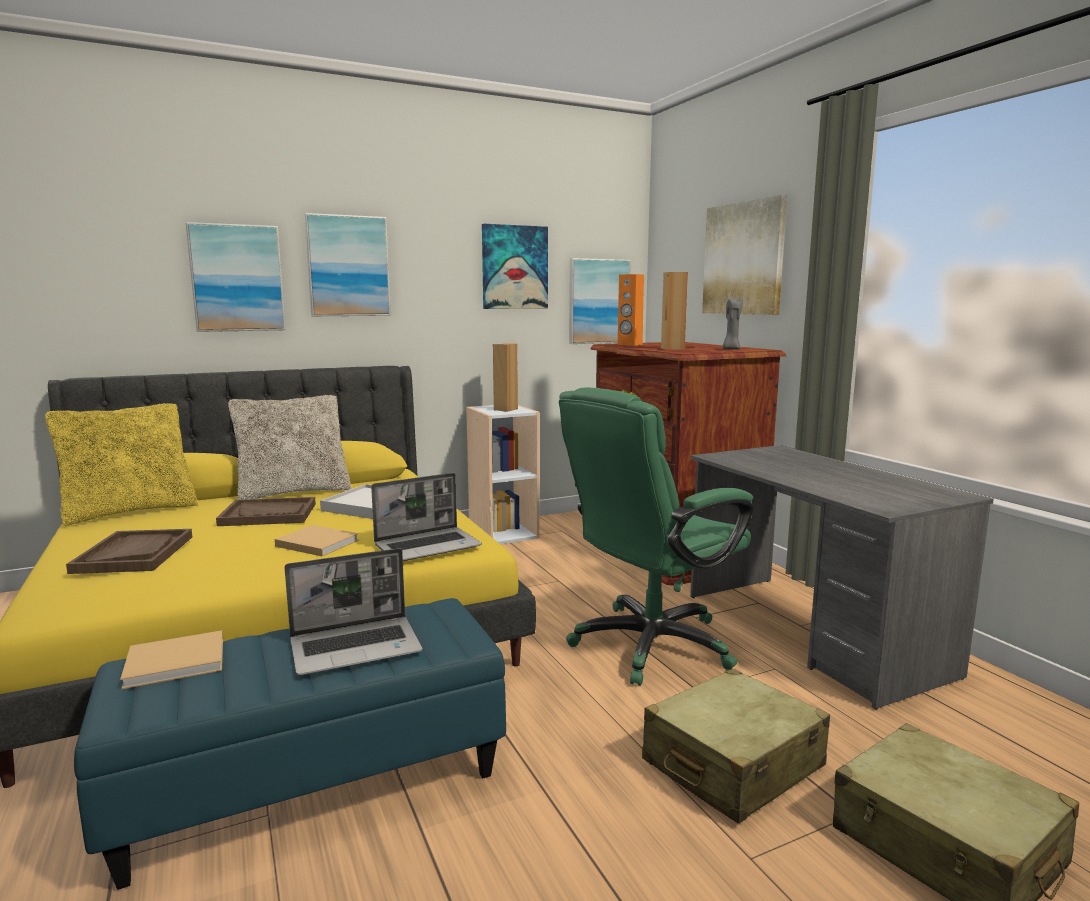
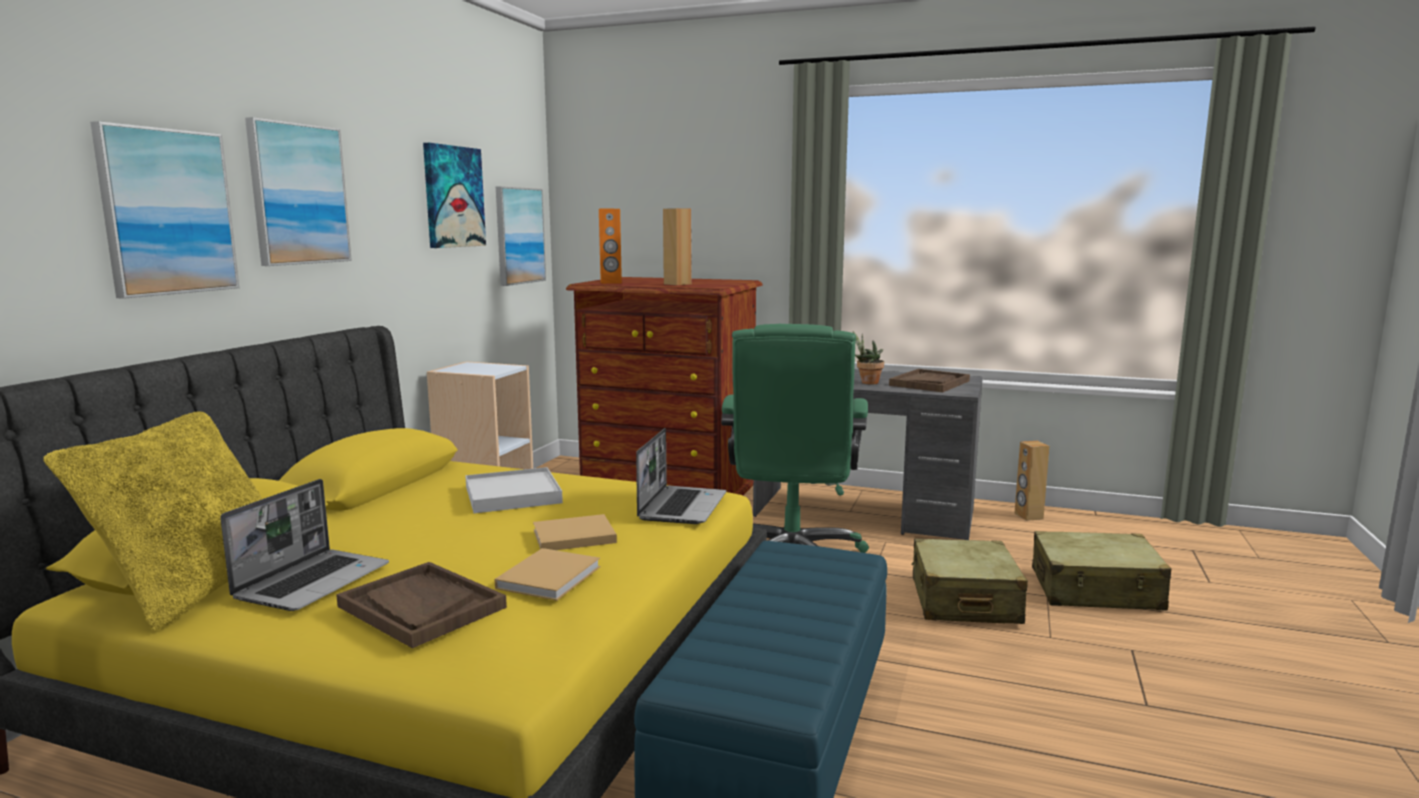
camera: 45 degrees left, 0 degrees up
(179, 662) = (713, 659): beige book -> beige book (551, 576)
(269, 514) = (429, 532): brown tray -> brown tray (929, 383)
(294, 490) = (363, 507): beige pillow -> none
(357, 647) = (804, 590): laptop -> laptop (313, 581)
(505, 409) = (485, 368): brown speaker -> brown speaker (1028, 516)
(731, 349) = (723, 281): grey candle -> none
(743, 258) = (697, 194): picture -> none
(806, 476) = (867, 382): none -> potted plant

